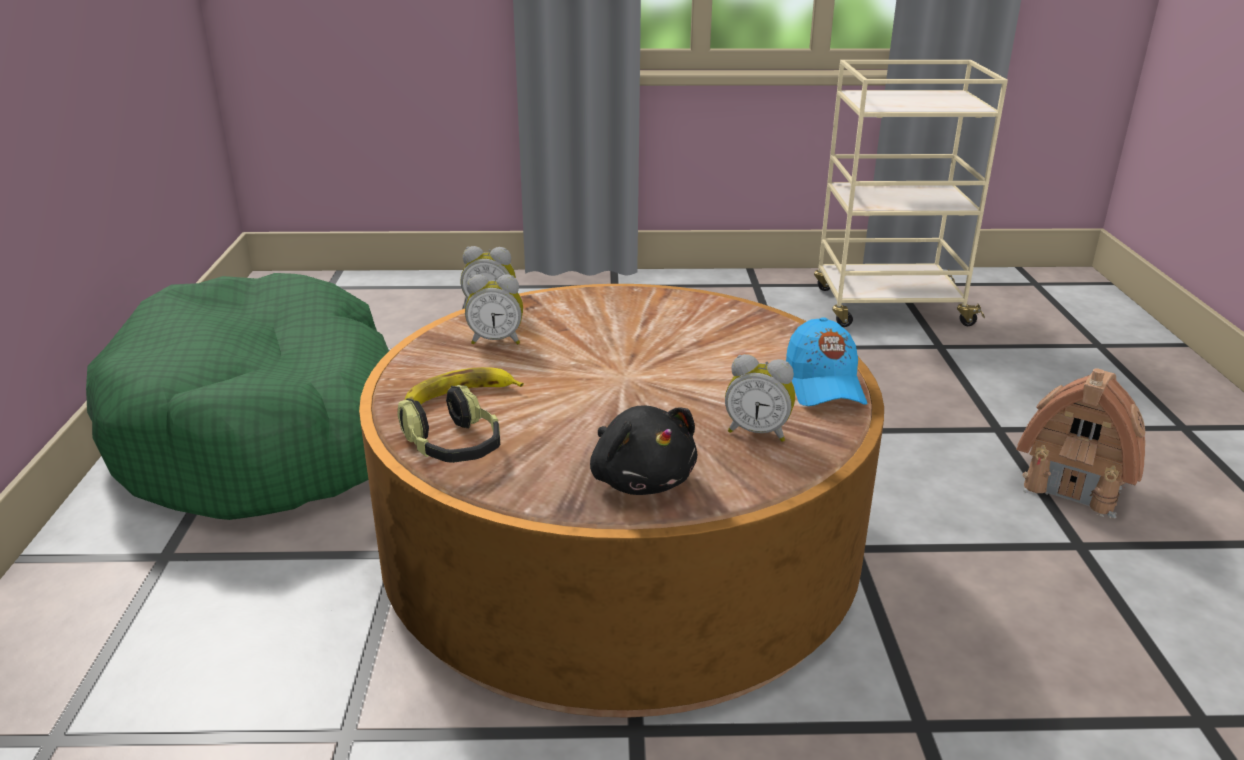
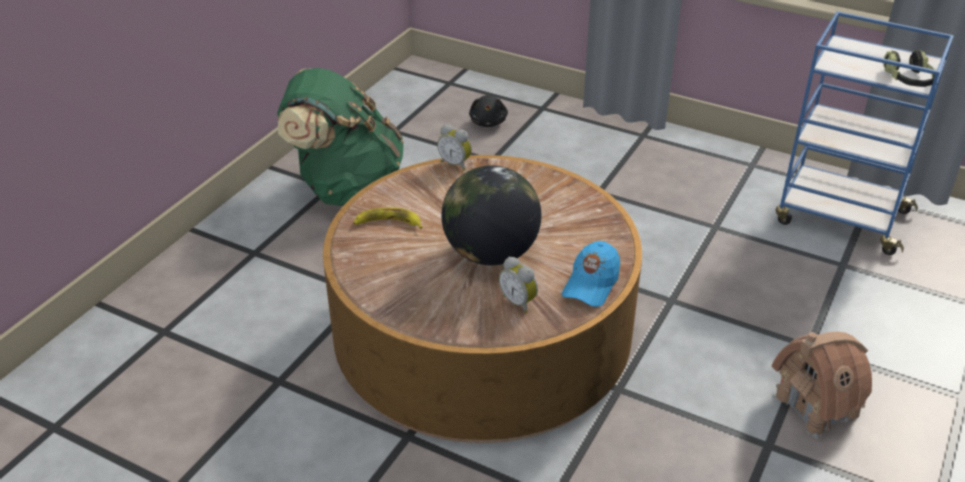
camera: 30 degrees right, 10 degrees up
(266, 431) = (346, 188): green dog bed -> green backpack
(454, 448) = (359, 256): headphones -> headphones (908, 80)
(496, 340) = (439, 189): alarm clock -> none
(641, 479) = (431, 308): black plush toy -> black plush toy (488, 122)
(652, 390) = (491, 254): none -> globe
(888, 307) = (839, 217): beige cart -> blue cart

